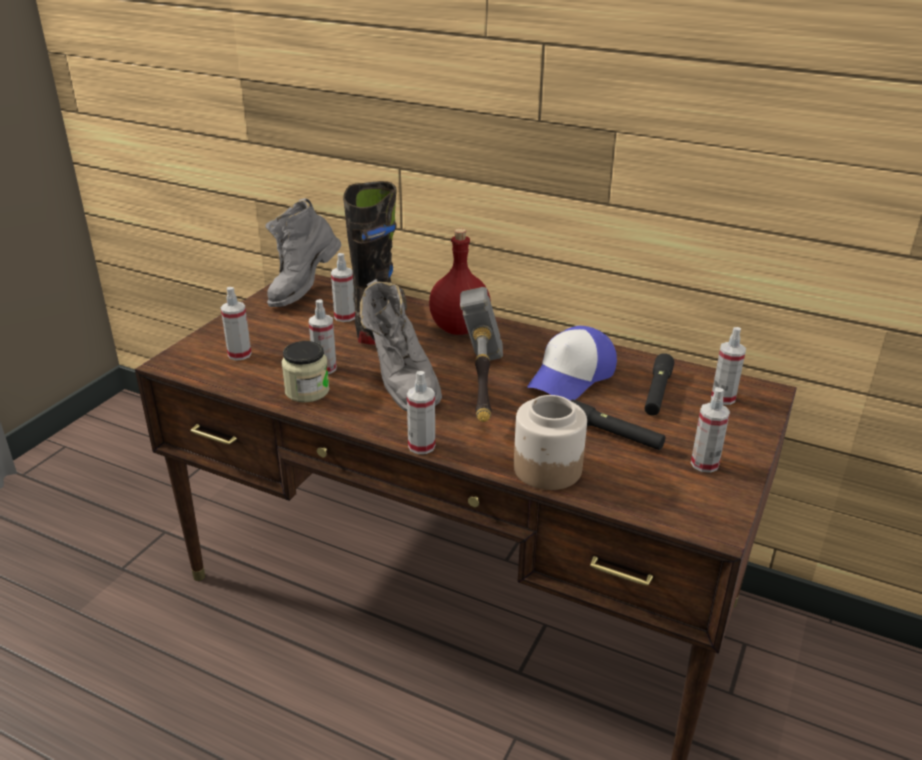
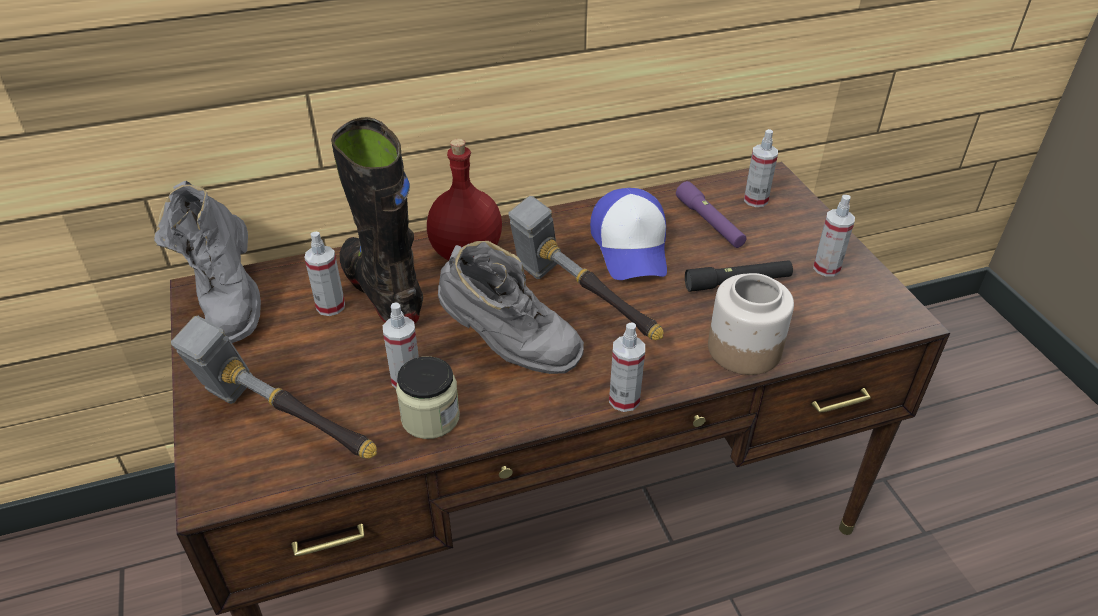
camera: 45 degrees left, 10 degrees up
(239, 354) = (284, 425): spray bottle -> hammer
(657, 392) = (709, 223): black flashlight -> purple flashlight

